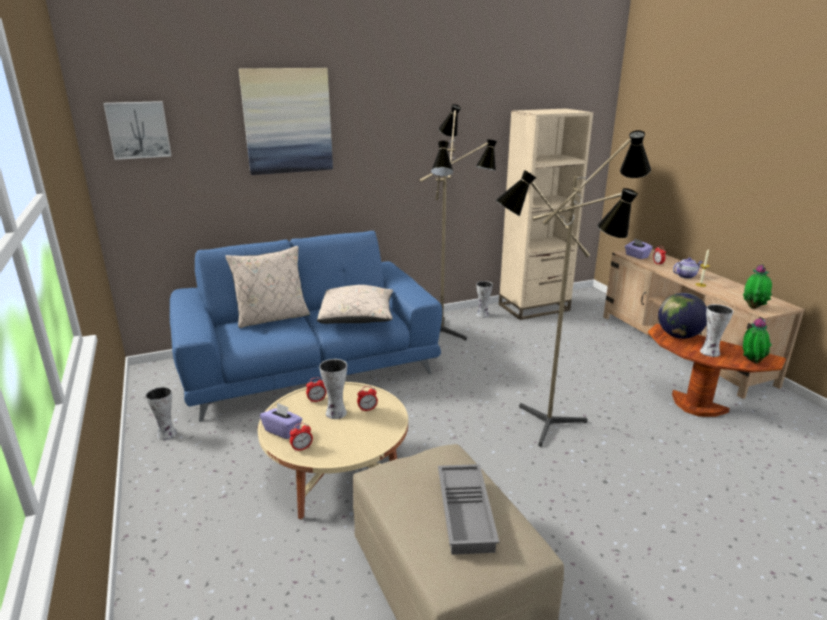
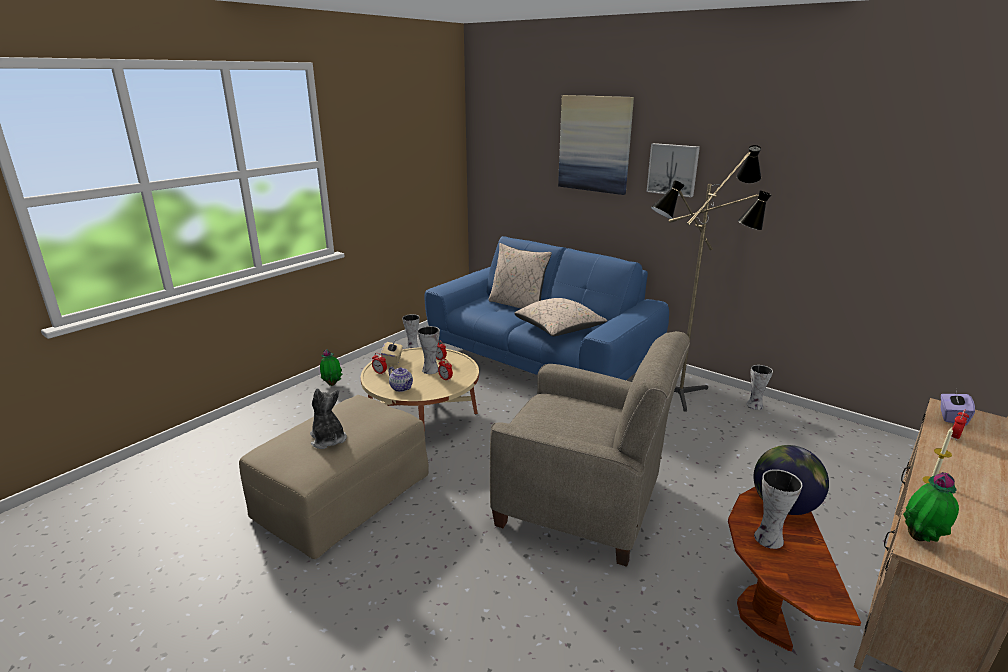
camera: 60 degrees right, 0 degrees up
(138, 130) = (496, 138): picture -> picture (673, 169)
(282, 430) = (393, 360): purple tissue box -> beige tissue box
(467, 513) = (328, 439): grey tray -> plush toy
(534, 307) = (831, 432): beige bookcase -> none
(552, 429) = (582, 503): floor lamp -> beige armchair
(686, 276) = (947, 465): teapot -> teapot (402, 388)
(751, 362) = (788, 581): potted plant -> potted plant (332, 384)

